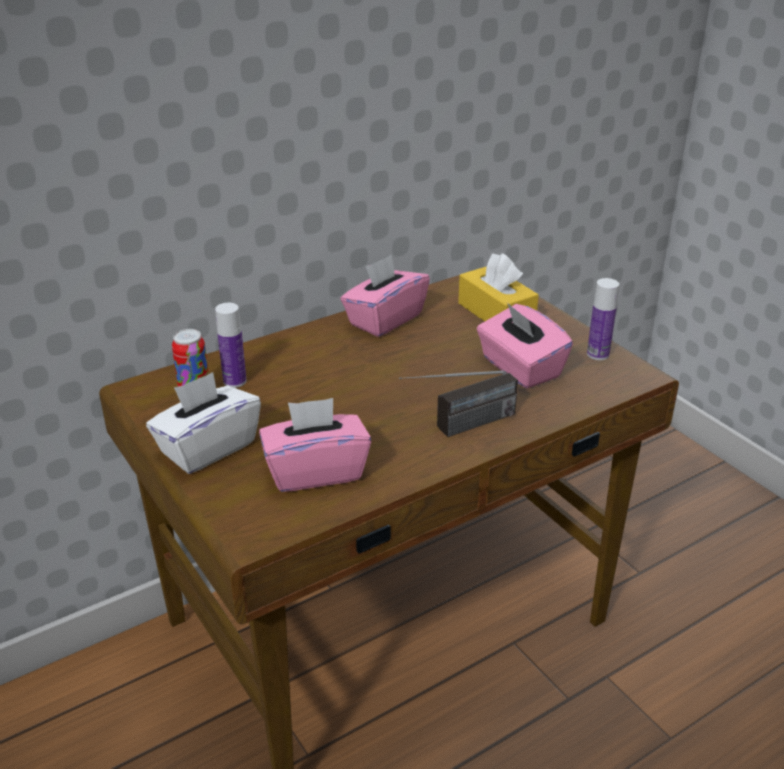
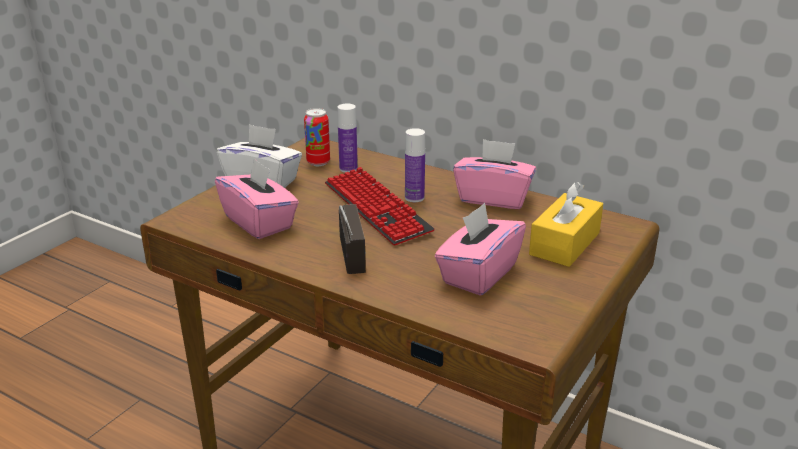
camera: 65 degrees right, 5 degrees down
(348, 387) = (376, 208): none -> keyboard
(459, 428) = (356, 264): radio -> radio turned 135 degrees counterclockwise
(598, 354) = (549, 311): bottle -> bottle (414, 198)

